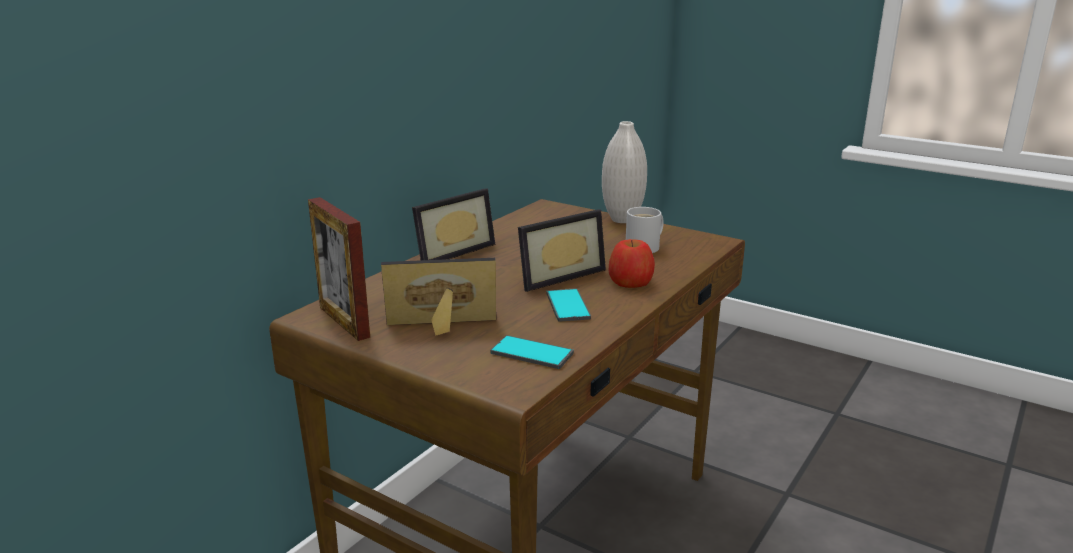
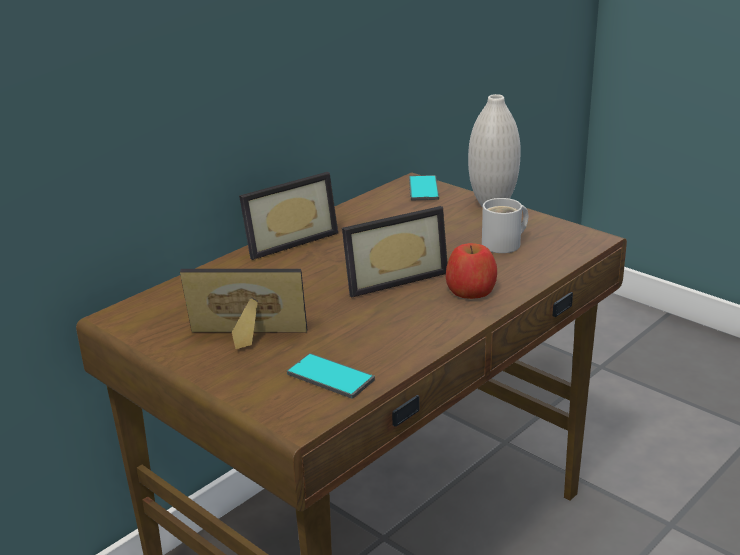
camera: 10 degrees right, 5 degrees up
(344, 322) = (149, 325): picture frame -> none
(567, 306) = (389, 318): phone -> phone (423, 189)

